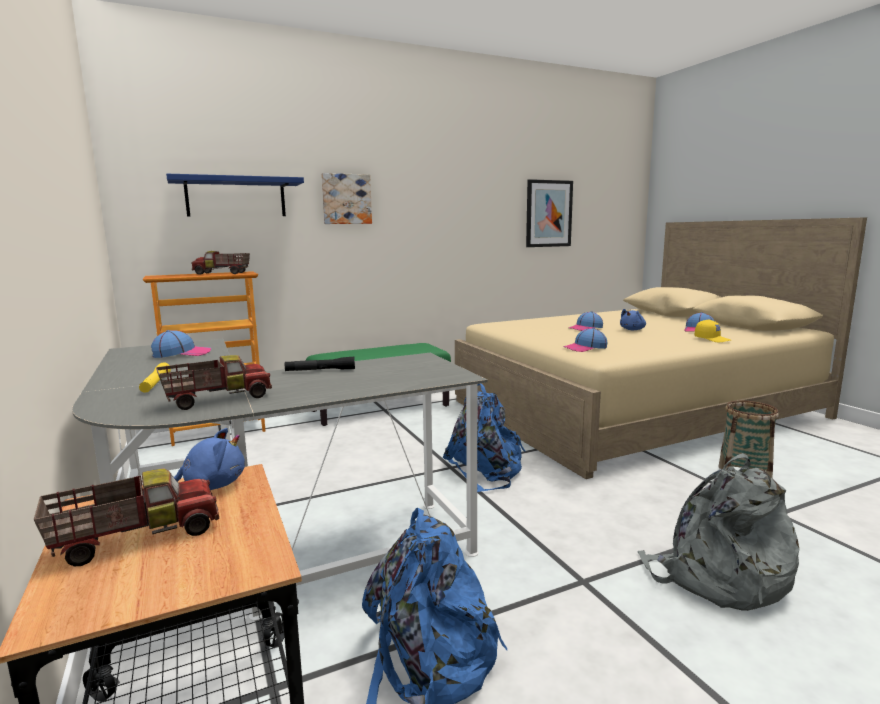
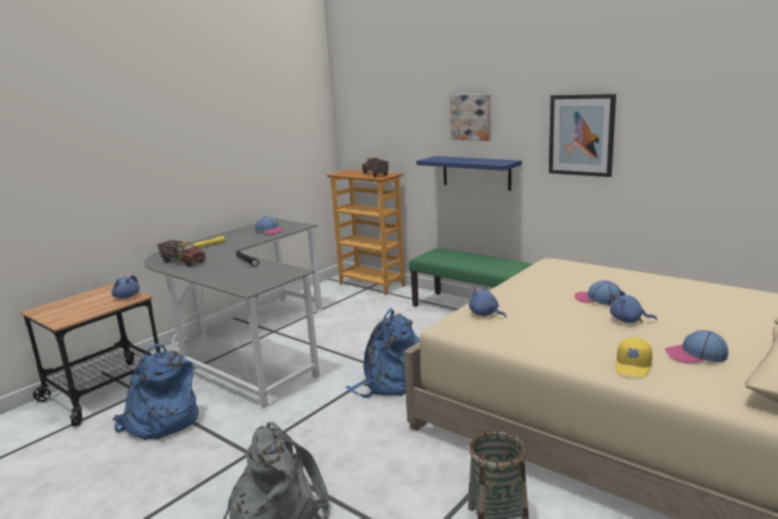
camera: 65 degrees right, 5 degrees up
(137, 537) = (83, 301): toy truck -> none
(236, 197) = (396, 116): blue shelf -> blue shelf (476, 173)
(548, 213) = (721, 134): picture -> picture (581, 135)
(585, 348) = (485, 314): cap -> blue plush toy

